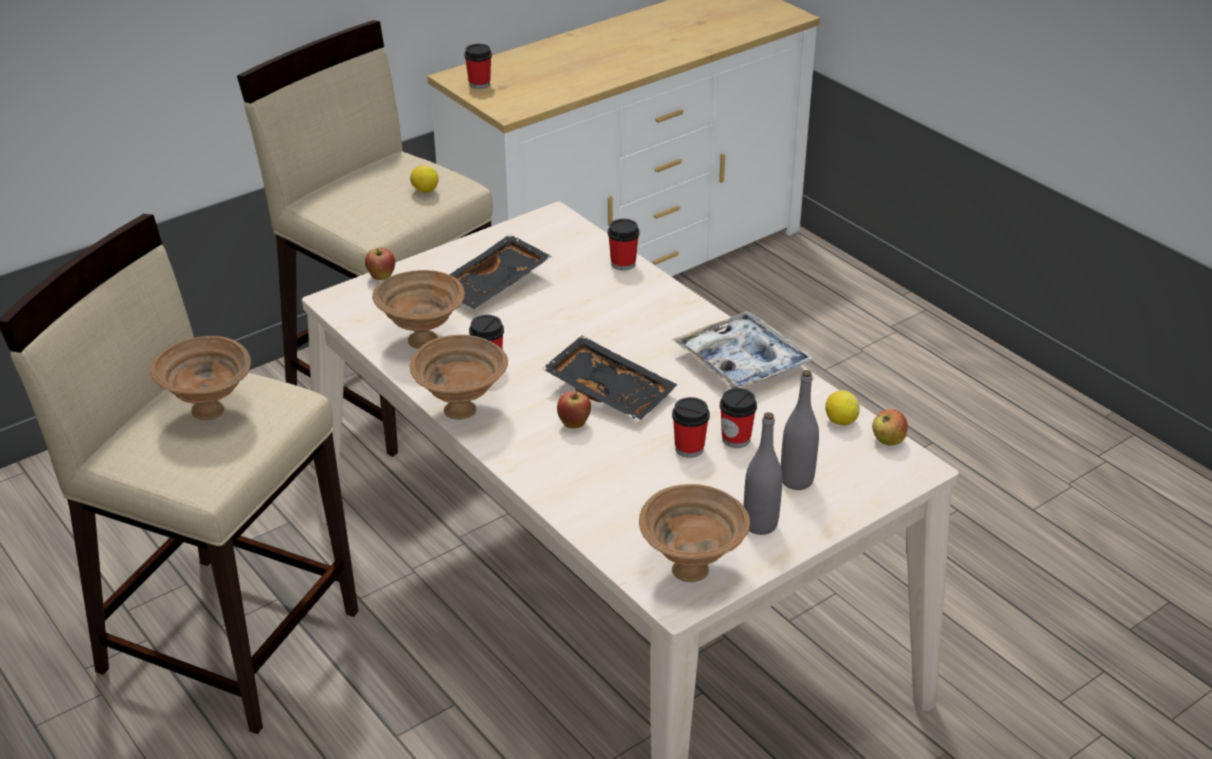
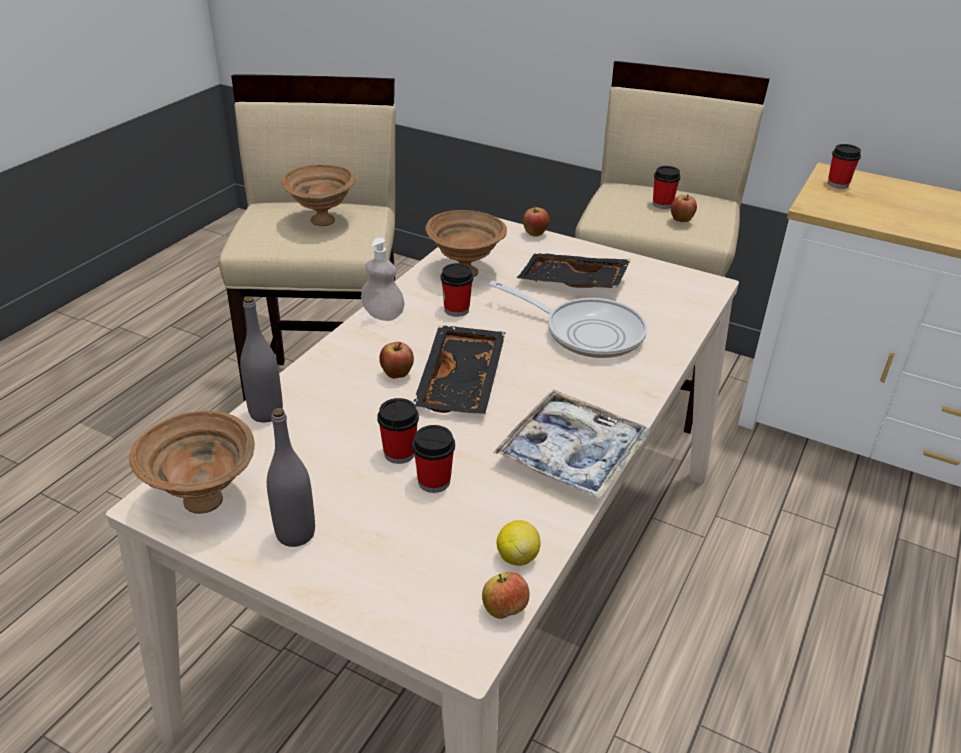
camera: 65 degrees right, 0 degrees up
(425, 191) = (681, 221): lemon -> apple
(462, 409) = (383, 315): brown bowl -> soap dispenser
(581, 303) = (586, 332): none -> frying pan
(623, 264) = (674, 339): cup -> cup (662, 204)
(796, 480) = (385, 545): grey bottle -> grey bottle (266, 413)

